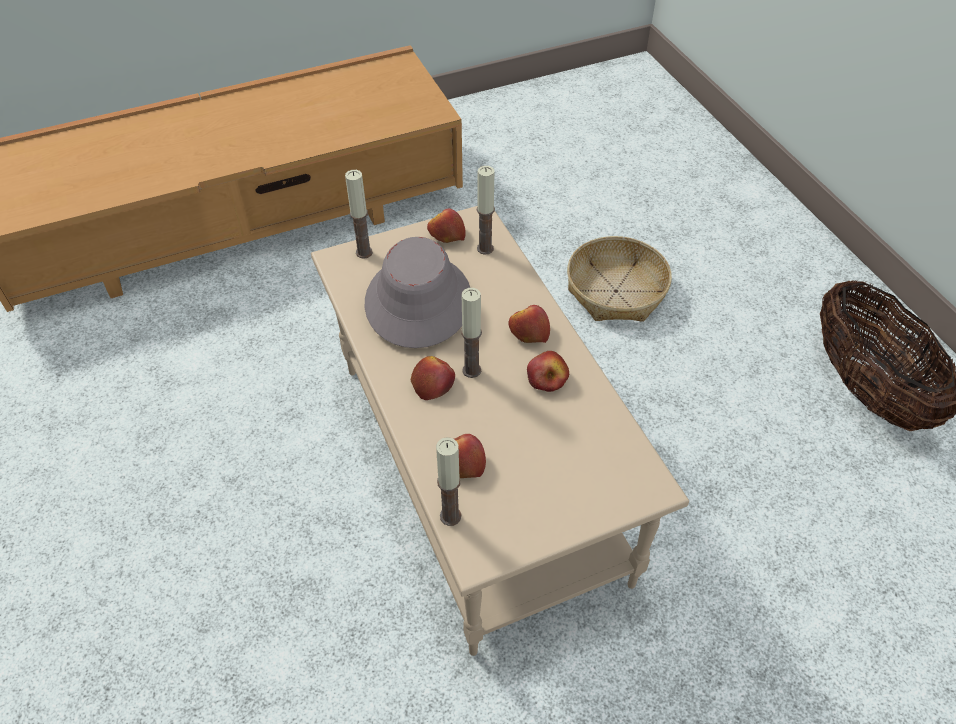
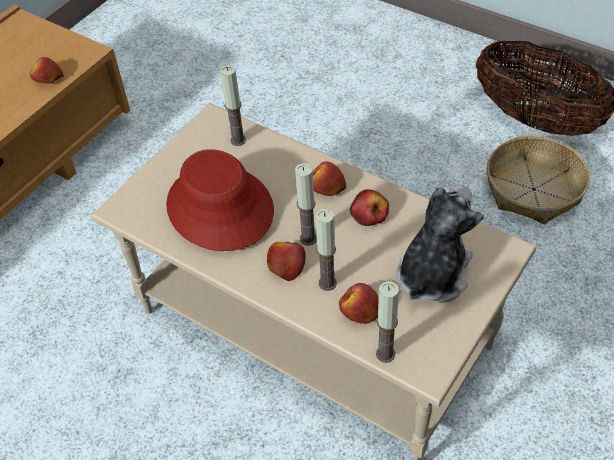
camera: 30 degrees left, 0 degrees up
(364, 252) = (139, 192): candle -> candle (327, 283)
(417, 301) = (219, 208): grey hat -> red hat
(446, 234) = (196, 144): apple -> apple (47, 78)
(558, 468) = (432, 274): none -> plush toy
(616, 291) = (313, 136): basket -> basket (534, 189)

